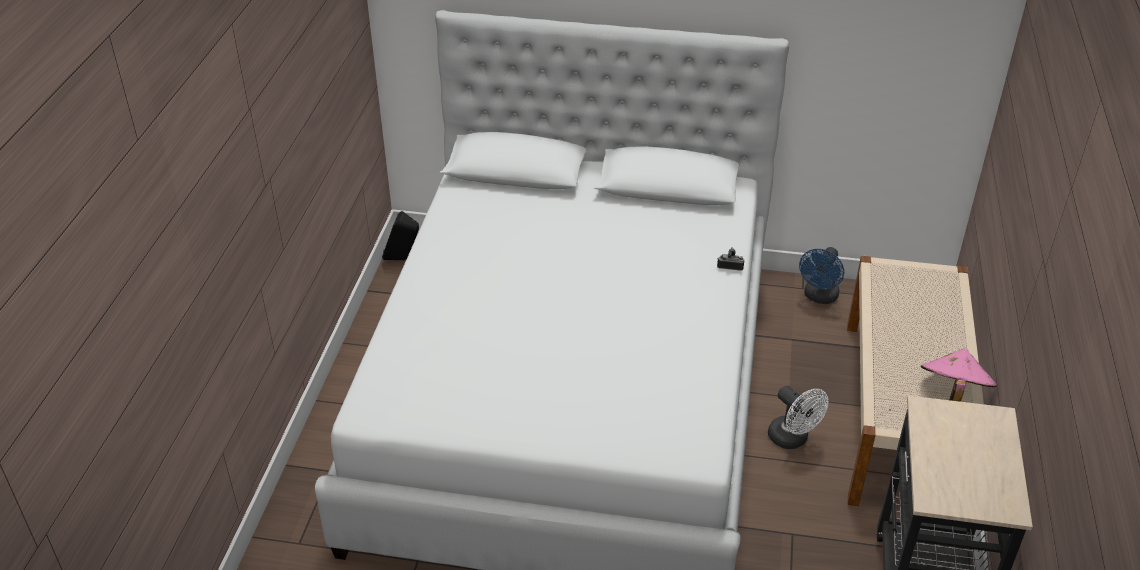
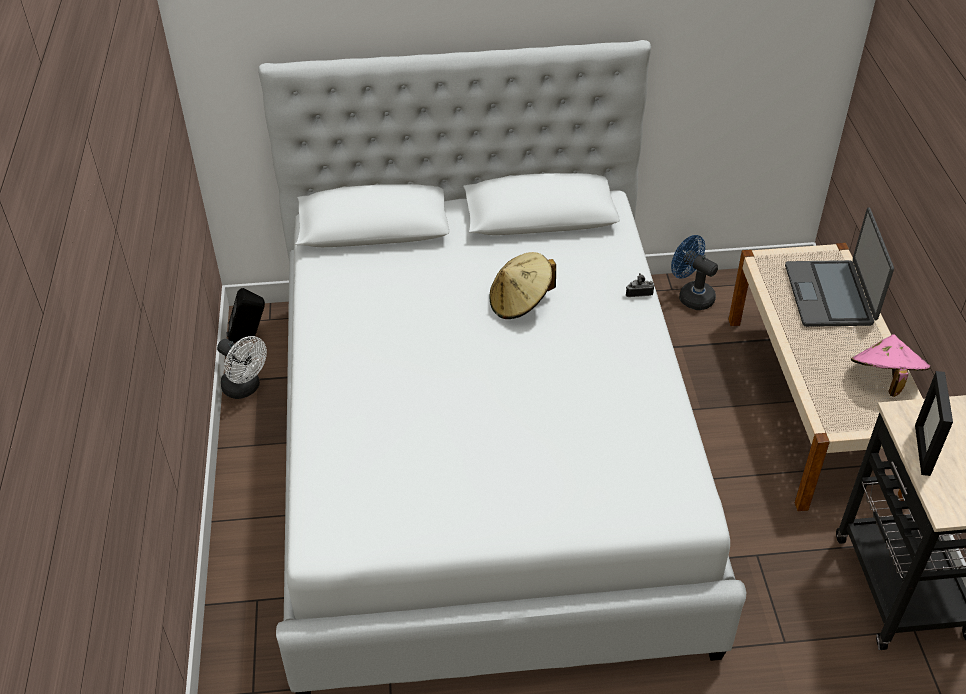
camera: 15 degrees left, 5 degrees up
(618, 255) = (520, 303): none -> beige hat
(792, 439) = (720, 453): white fan -> white fan (245, 388)
(819, 297) = (691, 296): blue fan -> blue fan turned 120 degrees clockwise
(931, 309) = (830, 295): none -> laptop
(933, 443) = (924, 450): none -> picture frame

